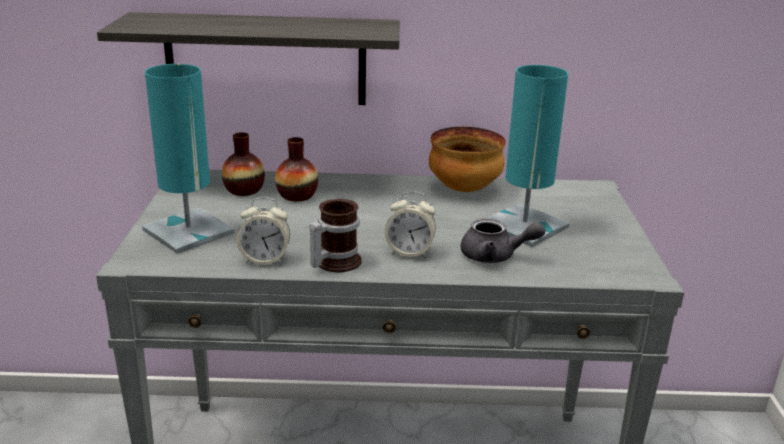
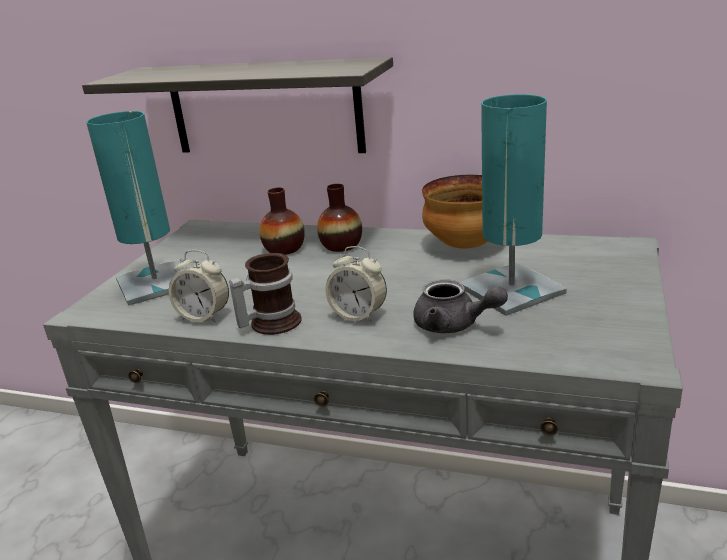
camera: 20 degrees right, 0 degrees up
(244, 190) = (238, 242): vase -> vase (341, 245)

